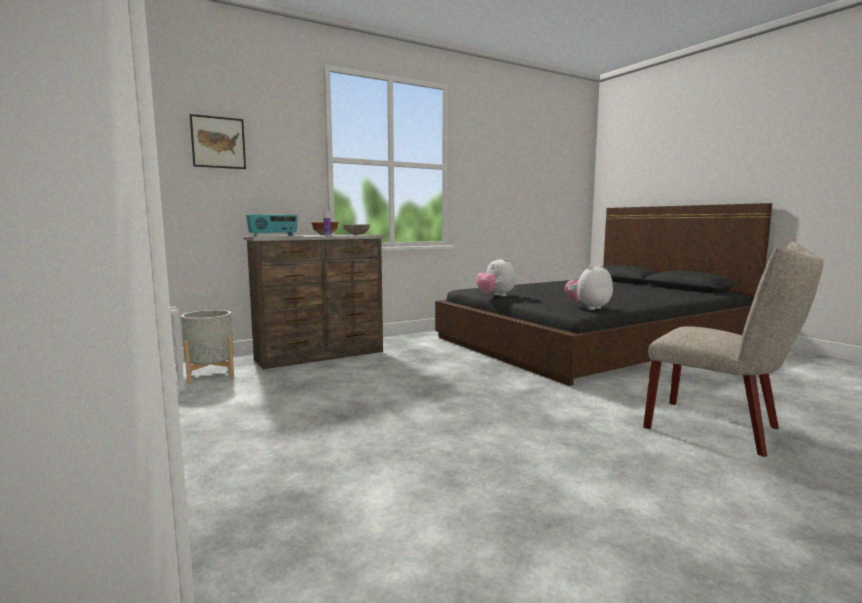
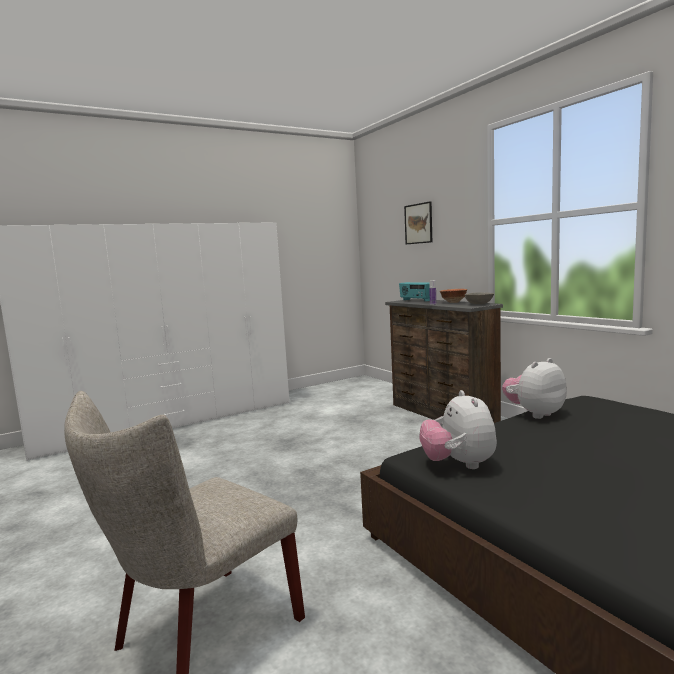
camera: 90 degrees right, 0 degrees up
(210, 375) = (376, 396): grey planter -> none
(588, 308) = (459, 464): plush toy -> plush toy turned 150 degrees counterclockwise

